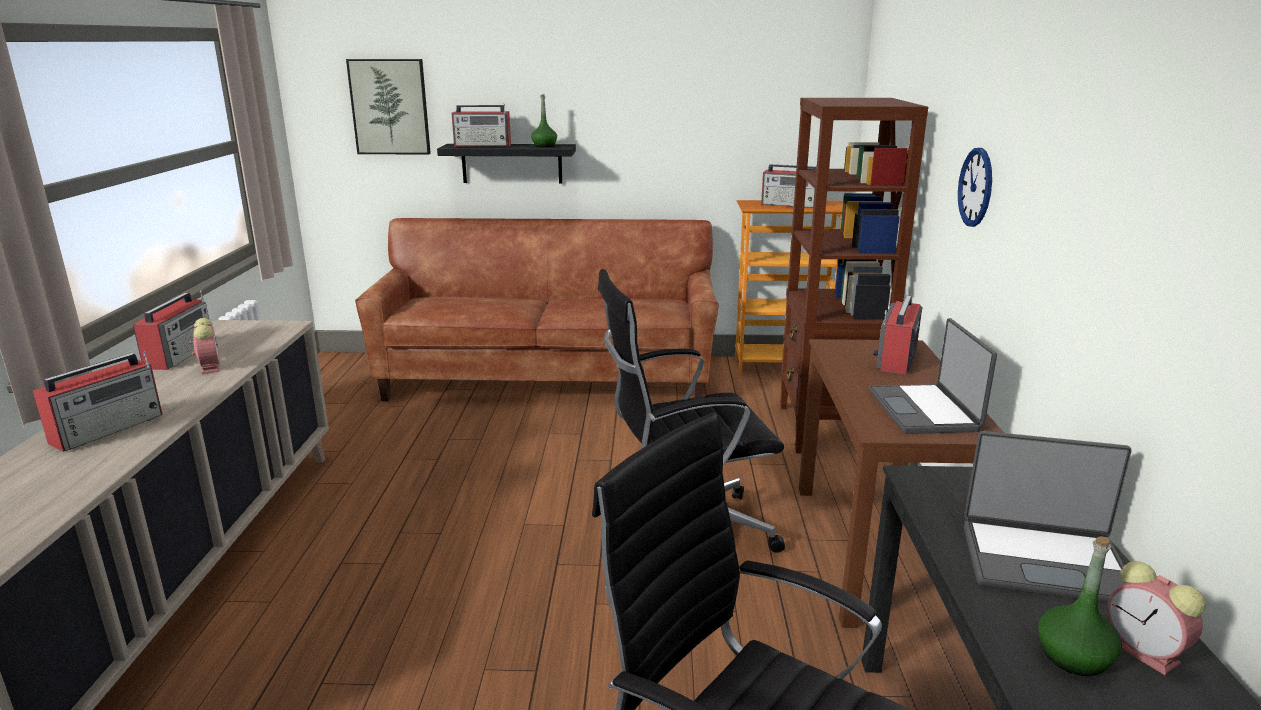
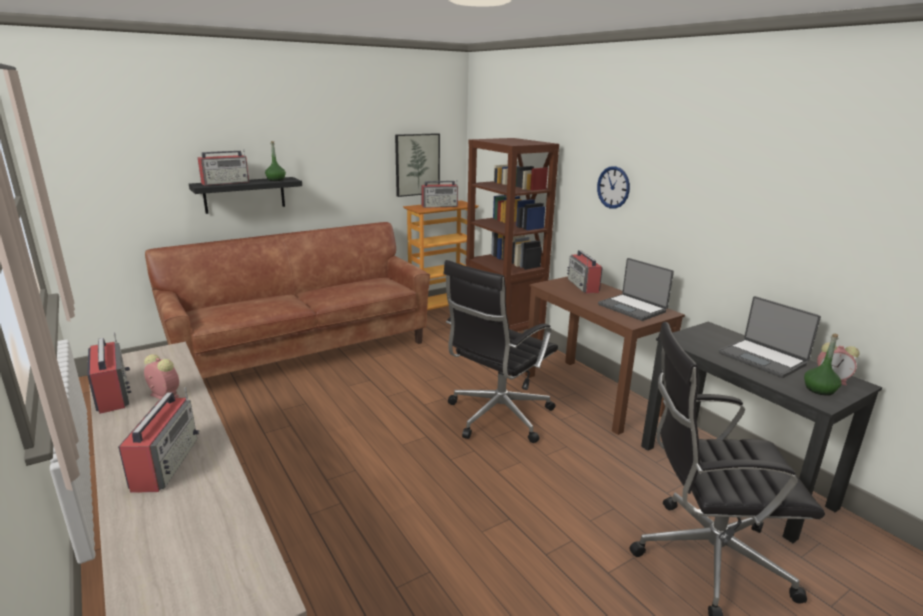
camera: 35 degrees left, 0 degrees up
(390, 107) = (134, 156): picture -> picture (417, 164)
(1044, 561) = (763, 359): laptop -> laptop turned 75 degrees clockwise

